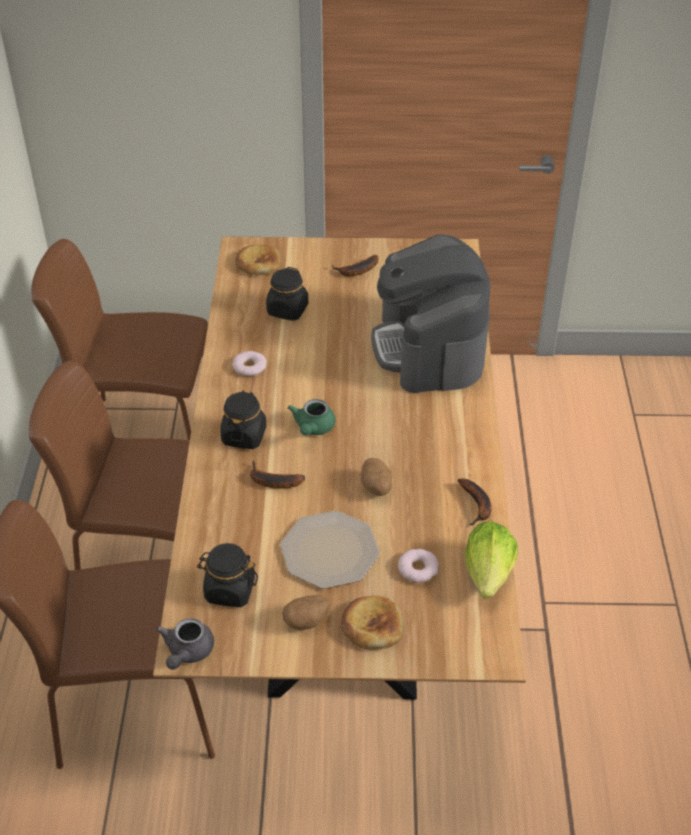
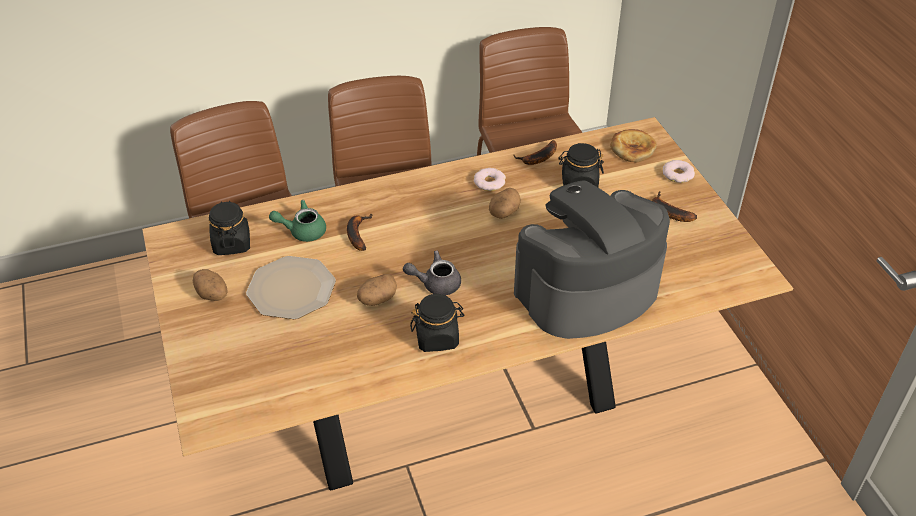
camera: 70 degrees right, 0 degrees up
(187, 652) = (165, 239): grey teapot -> grey teapot (435, 283)
(244, 436) = (403, 203): black jar -> black jar (437, 337)
(300, 369) = (503, 213): none -> potato
(313, 428) = (432, 241): green teapot -> green teapot (302, 231)
(372, 625) = (217, 336): bread -> none
(418, 568) = (290, 350): donut -> donut (678, 174)
(477, 505) = (383, 374): banana -> banana (538, 158)
(489, 573) = (300, 401): lettuce -> none

